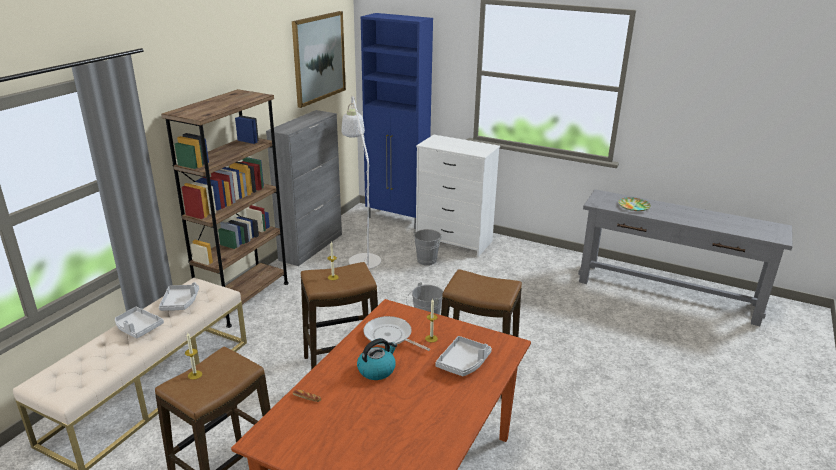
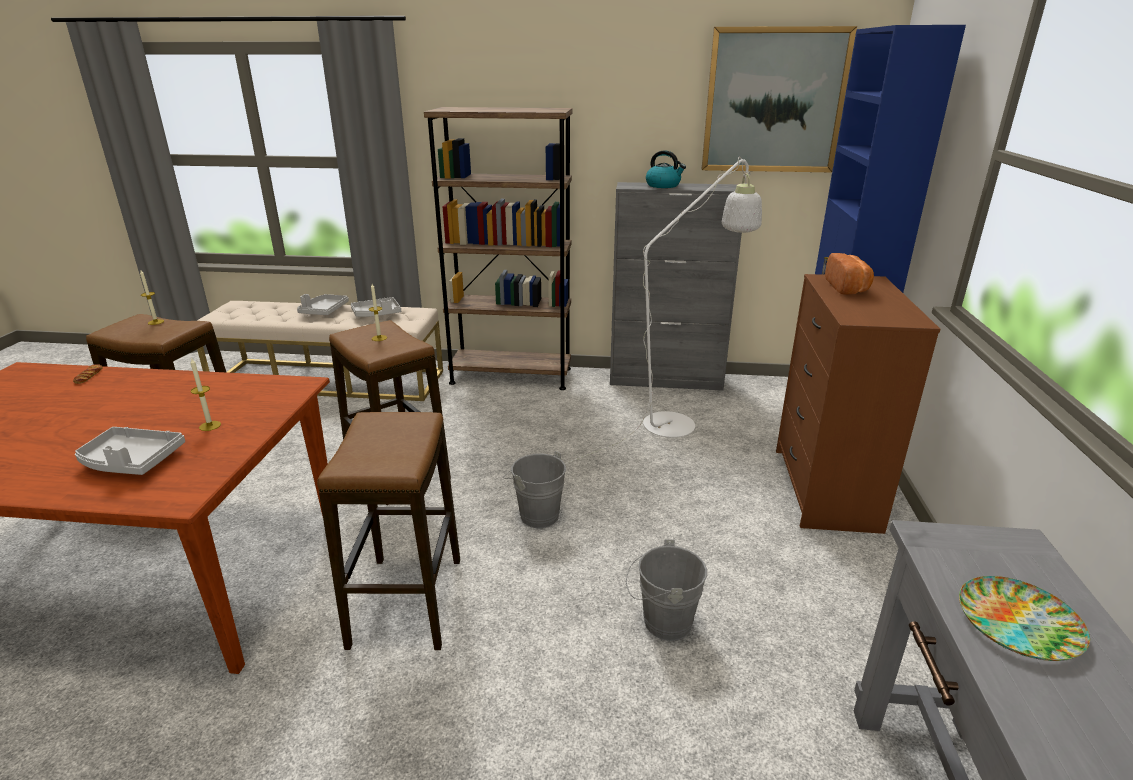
camera: 70 degrees right, 0 degrees up
(377, 370) = (134, 403): kettle -> kettle (663, 185)
(390, 336) = (220, 397): frying pan -> none
(426, 261) = (721, 475): grey bucket -> grey bucket (661, 622)
(443, 144) = (848, 288): none -> bread
(453, 241) = (824, 488): white dresser -> brown dresser

